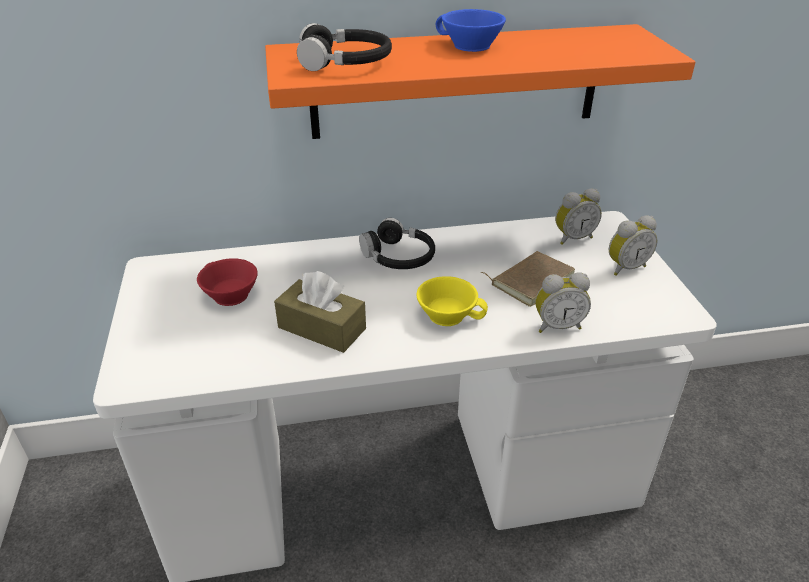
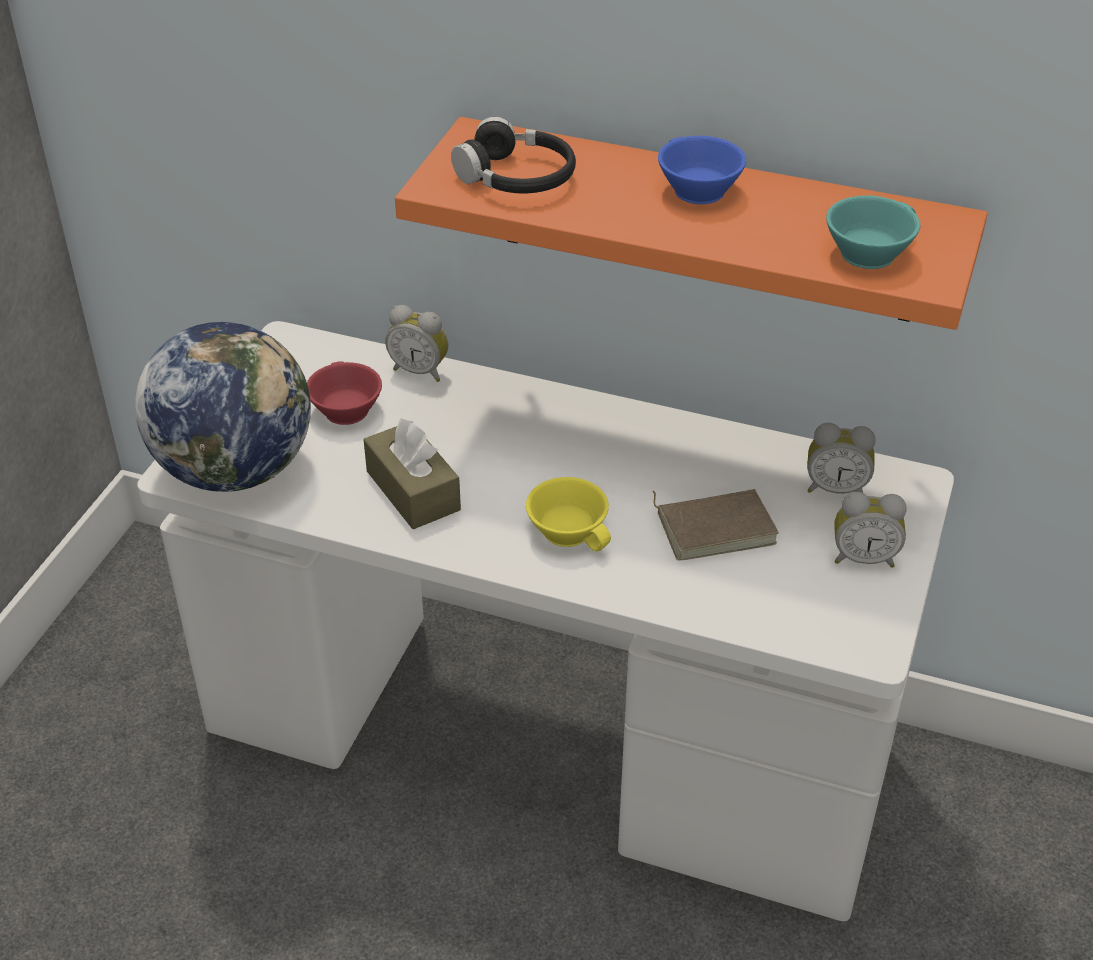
camera: 30 degrees right, 5 degrees up
(173, 362) = (235, 469): none -> globe
(398, 257) = (577, 431): black headphones -> none
(557, 325) = (688, 597): alarm clock -> alarm clock (420, 370)
(607, 50) = (867, 251): none -> turquoise cup

